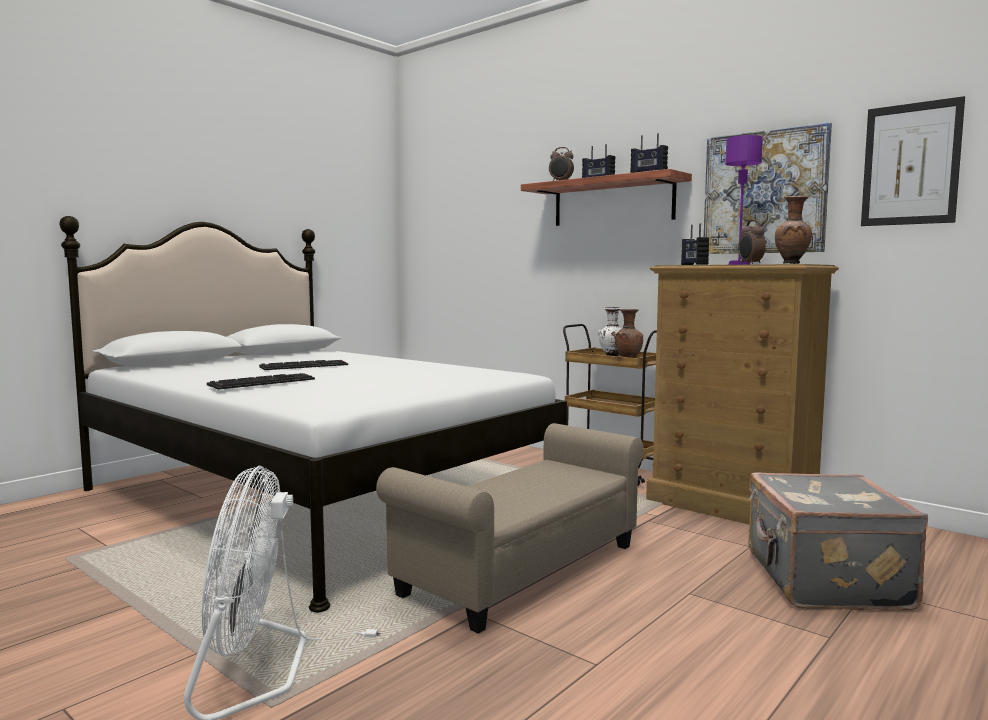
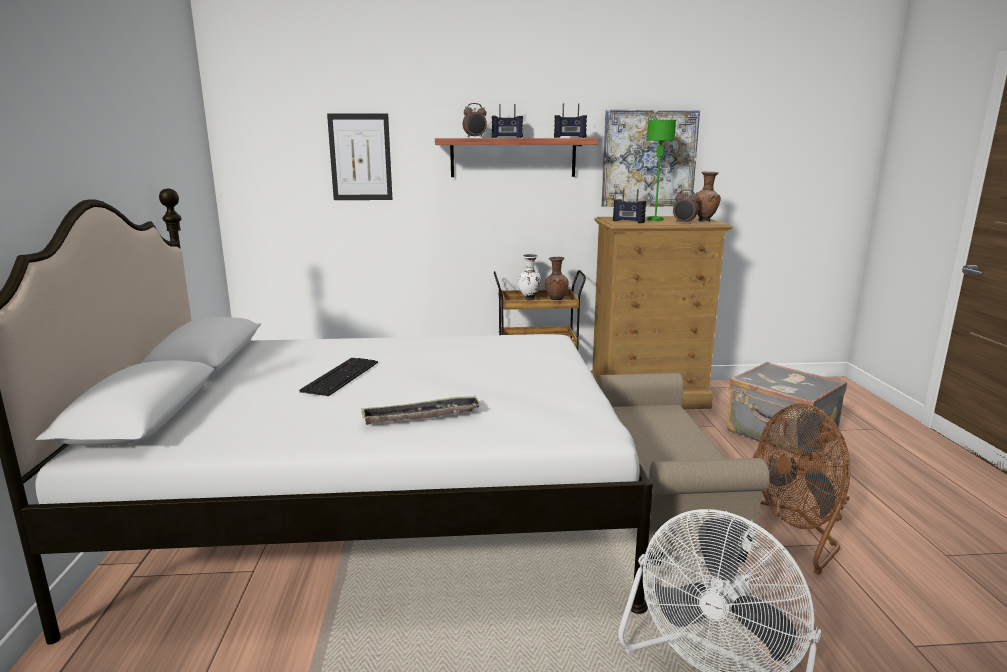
camera: 45 degrees left, 10 degrees up
(262, 382) = (421, 416): keyboard -> tray
(604, 643) = (798, 529): none -> brown fan
(739, 264) = (655, 219): purple table lamp -> green table lamp
(910, 164) = (746, 146): picture -> picture (360, 157)

